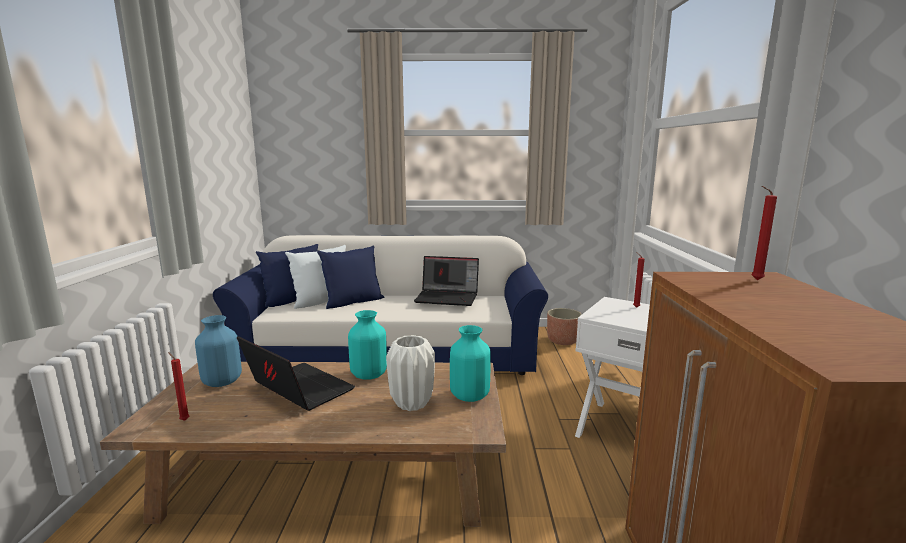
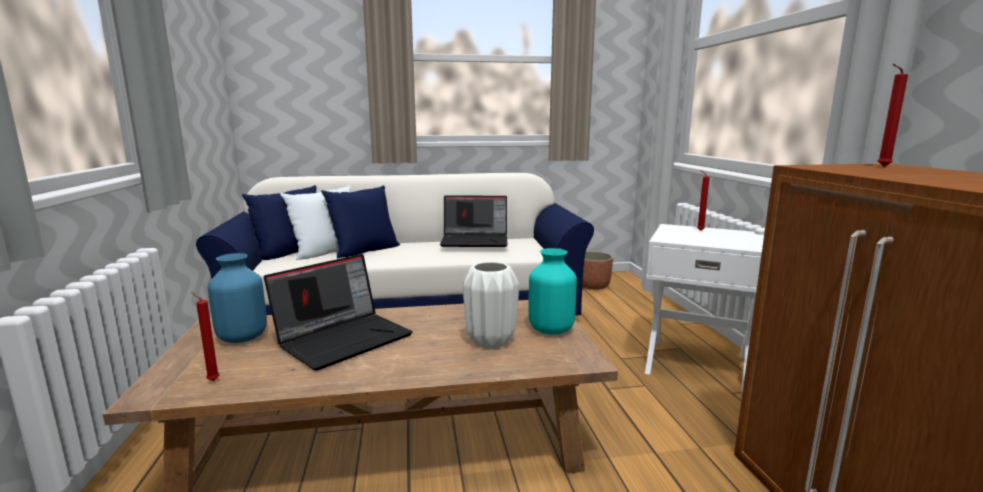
camera: 10 degrees left, 0 degrees up
(297, 389) = (344, 338): laptop -> laptop turned 105 degrees clockwise
(369, 375) = (424, 318): turquoise vase -> none

